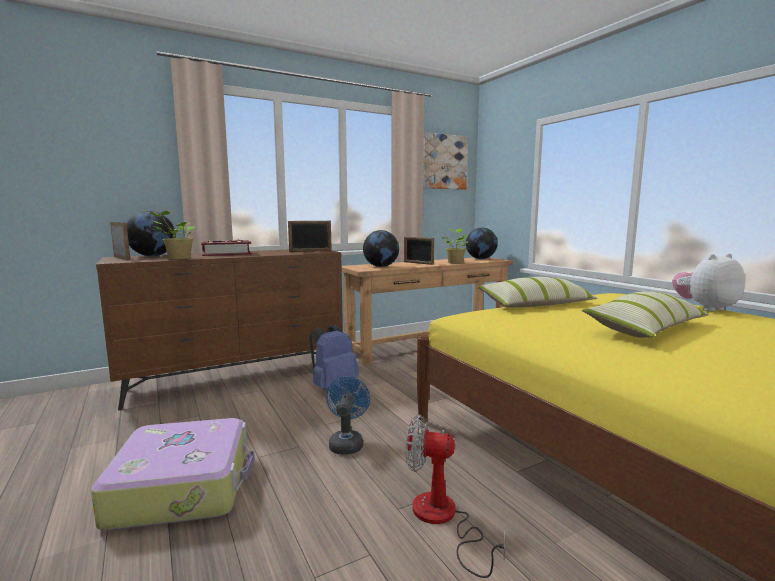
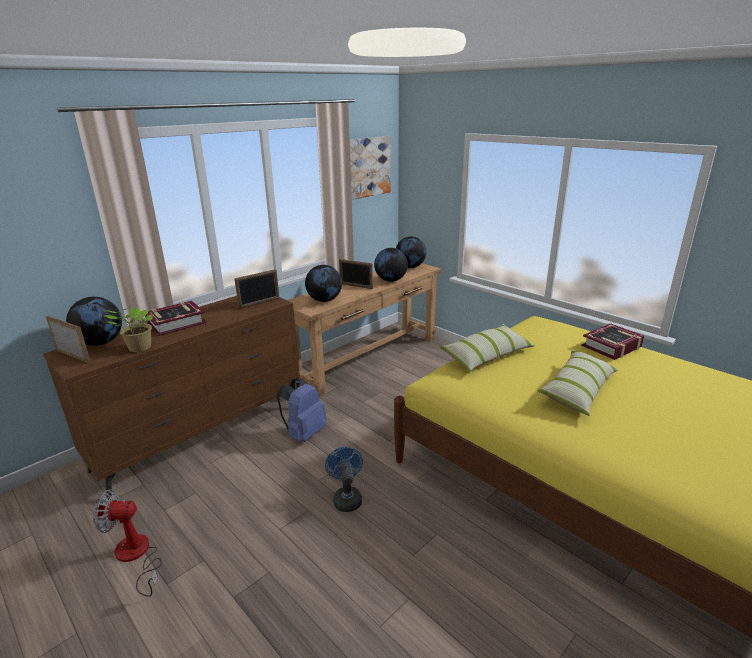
camera: 15 degrees left, 15 degrees up
(183, 486) = (233, 574): suitcase -> none
(442, 519) = (447, 557): fan -> fan (136, 556)
(455, 262) = (391, 280): potted plant -> globe
(705, 308) = (611, 346): plush toy -> book

